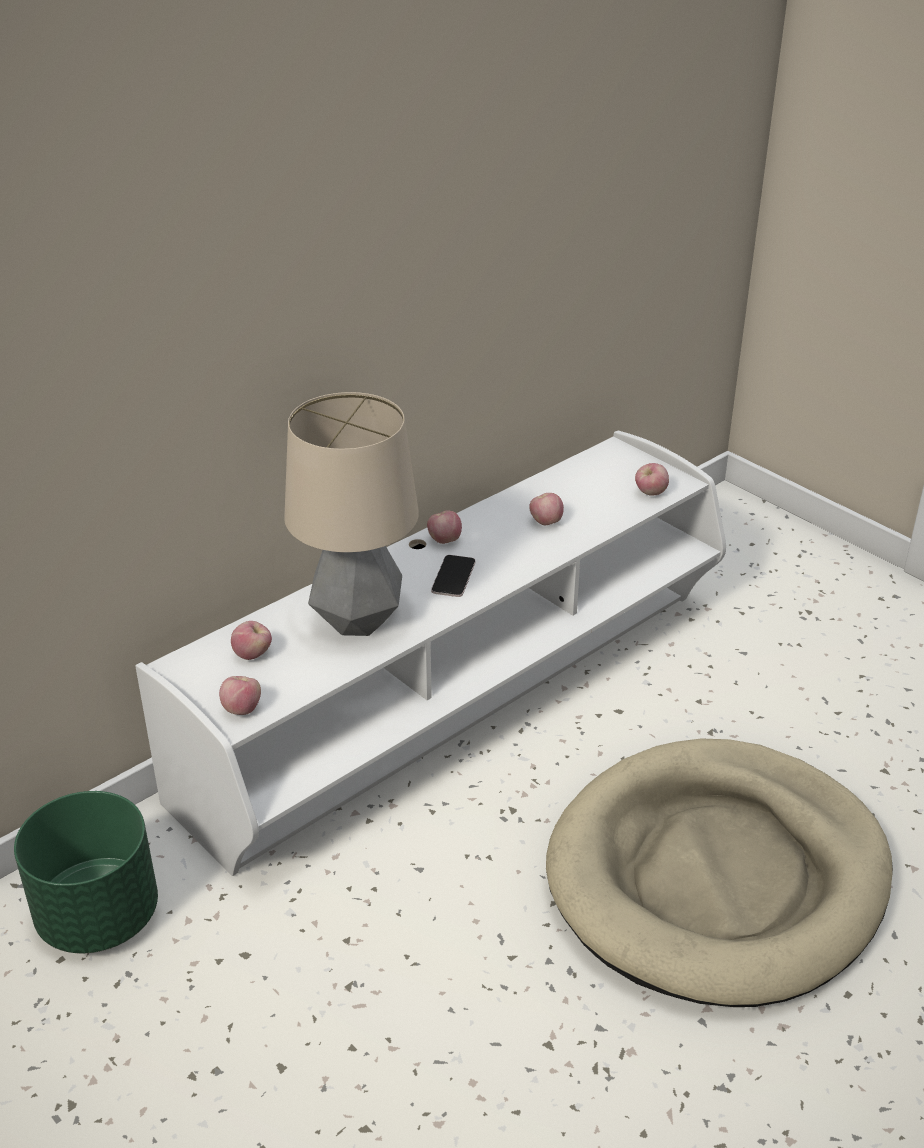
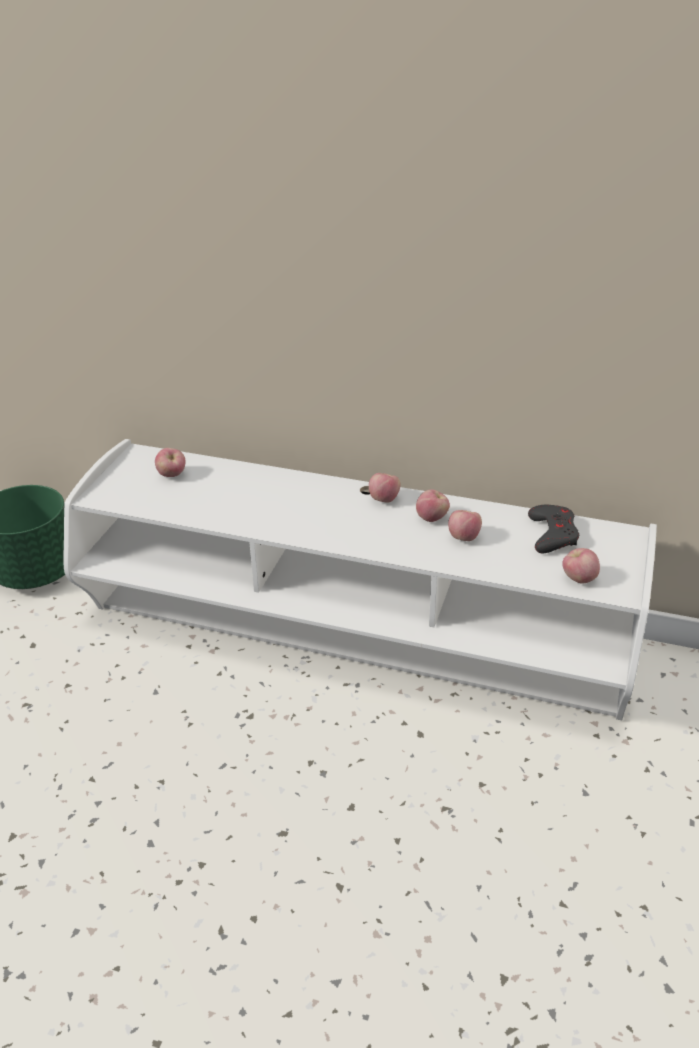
camera: 60 degrees right, 0 degrees up
(242, 709) = (110, 494): apple -> apple (432, 518)
(357, 622) = (244, 501): table lamp -> none
(453, 577) = (339, 521): phone -> none
(582, 480) = (552, 534): none -> grey game controller
(718, 876) = (254, 882): beige dog bed -> none

